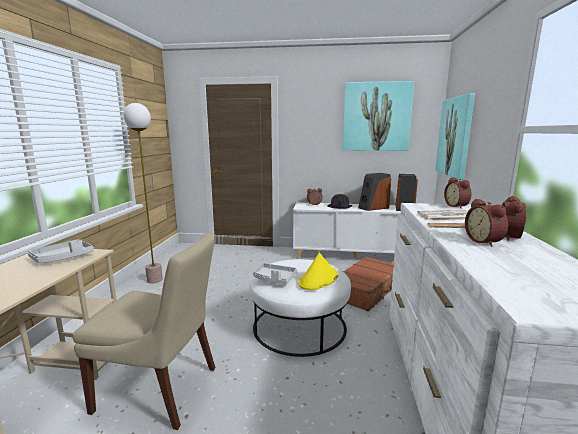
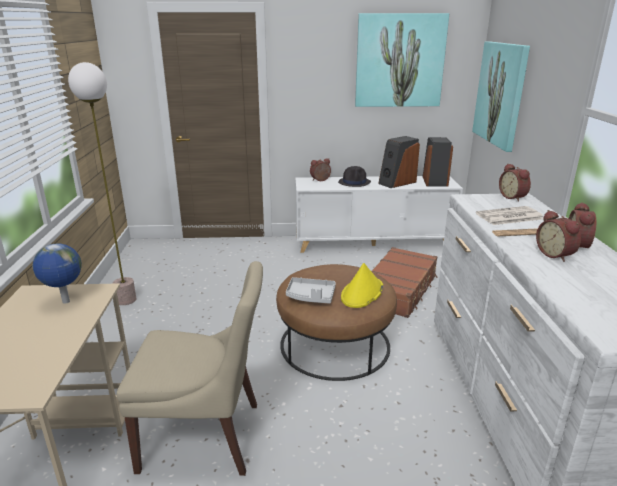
camera: 10 degrees left, 10 degrees up
(63, 258) = (65, 302): grey tray -> globe
(299, 326) = (335, 344): white ottoman -> brown ottoman

